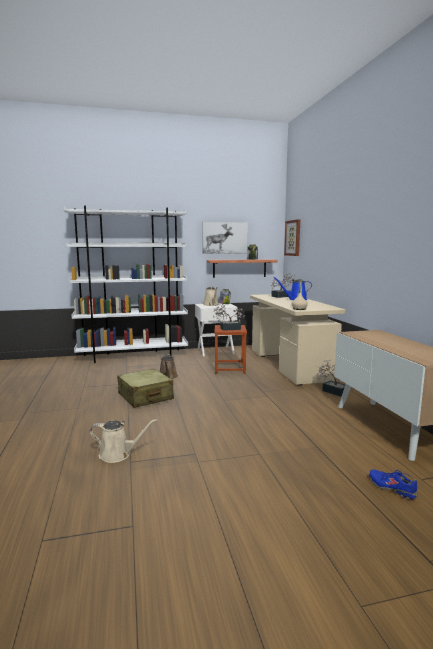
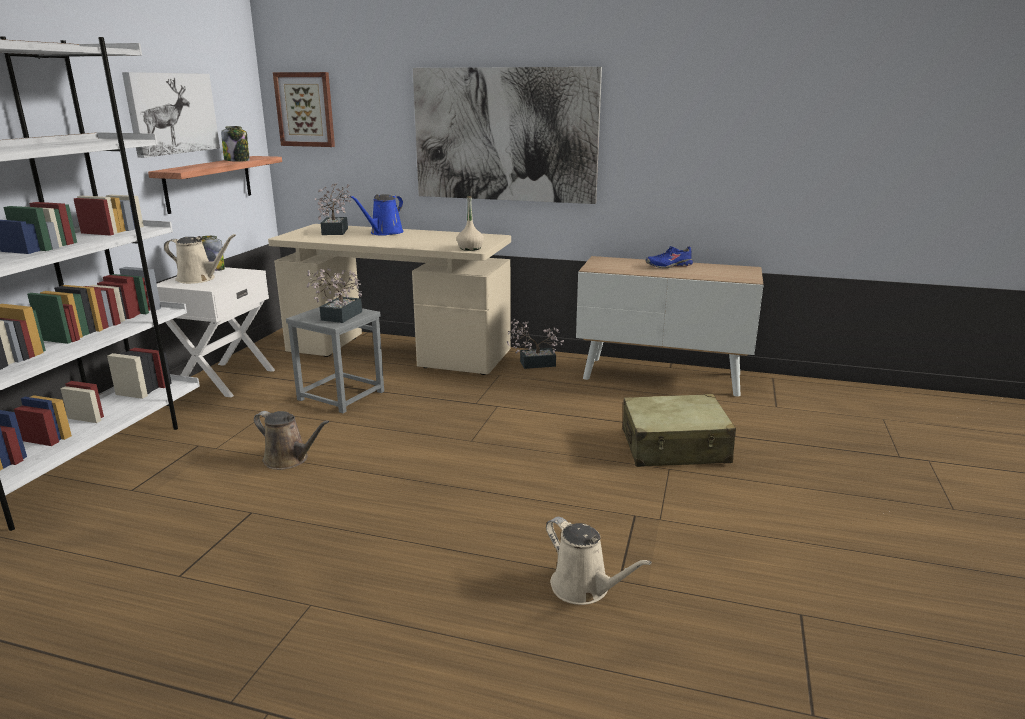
camera: 60 degrees left, 10 degrees up
(118, 454) = (584, 588): beige watering can -> beige watering can turned 105 degrees clockwise
(145, 397) = (359, 507): beige suitcase -> beige suitcase (675, 447)
(229, 368) = (340, 396): brown stool -> grey stool
(351, 248) = (505, 135): none -> picture
(392, 488) = (785, 426): blue shoe -> blue shoe (669, 266)

